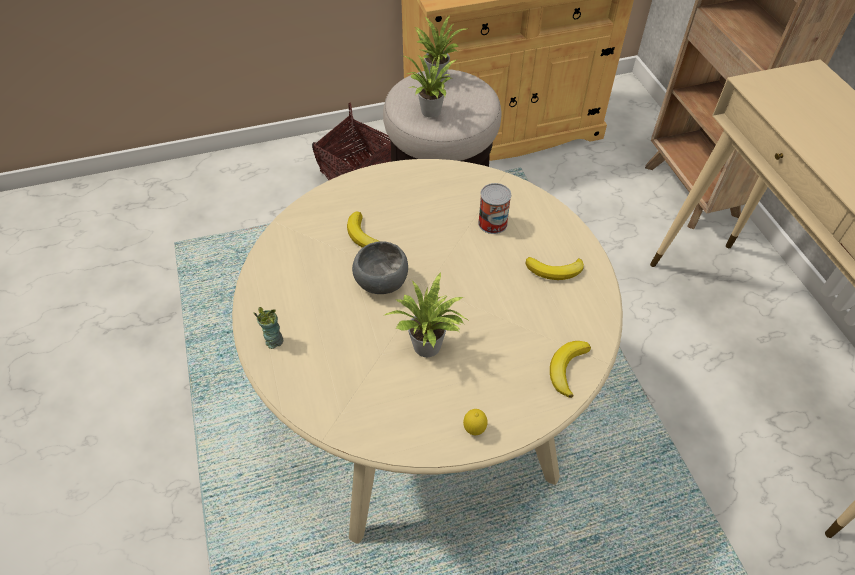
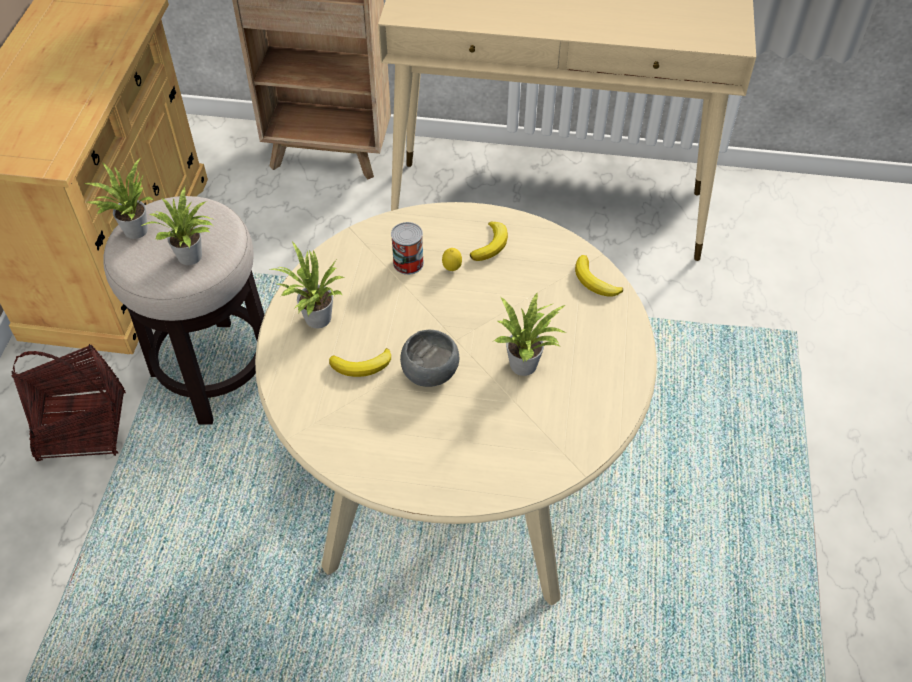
camera: 65 degrees left, 0 degrees up
(274, 341) = (453, 482): cup -> none
(395, 191) = (315, 320): none -> potted plant
(474, 430) = (624, 364): lemon -> lemon (452, 269)

